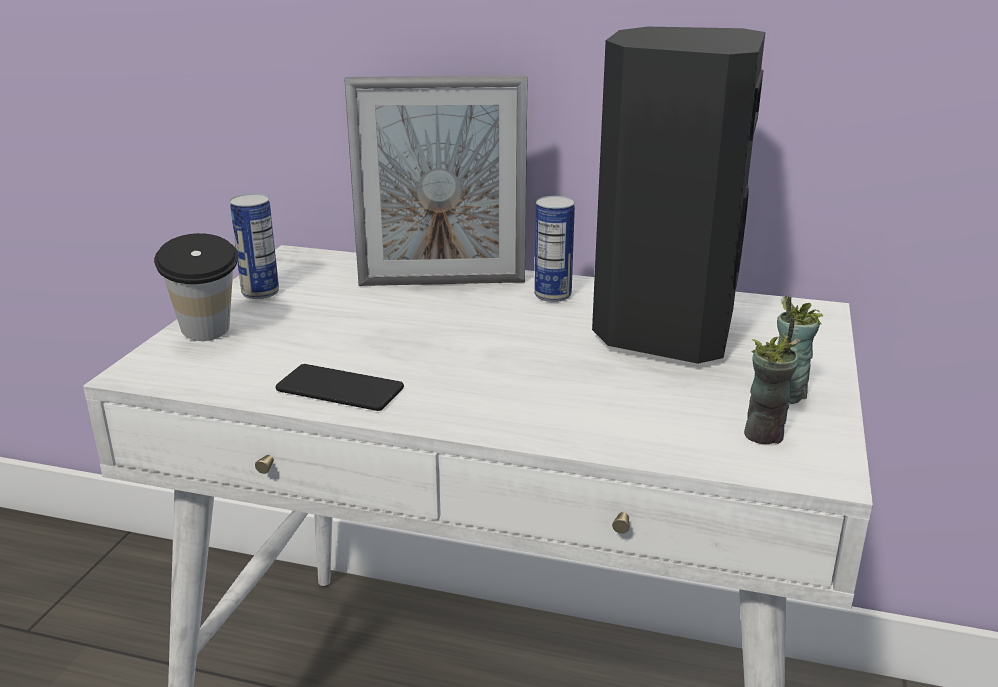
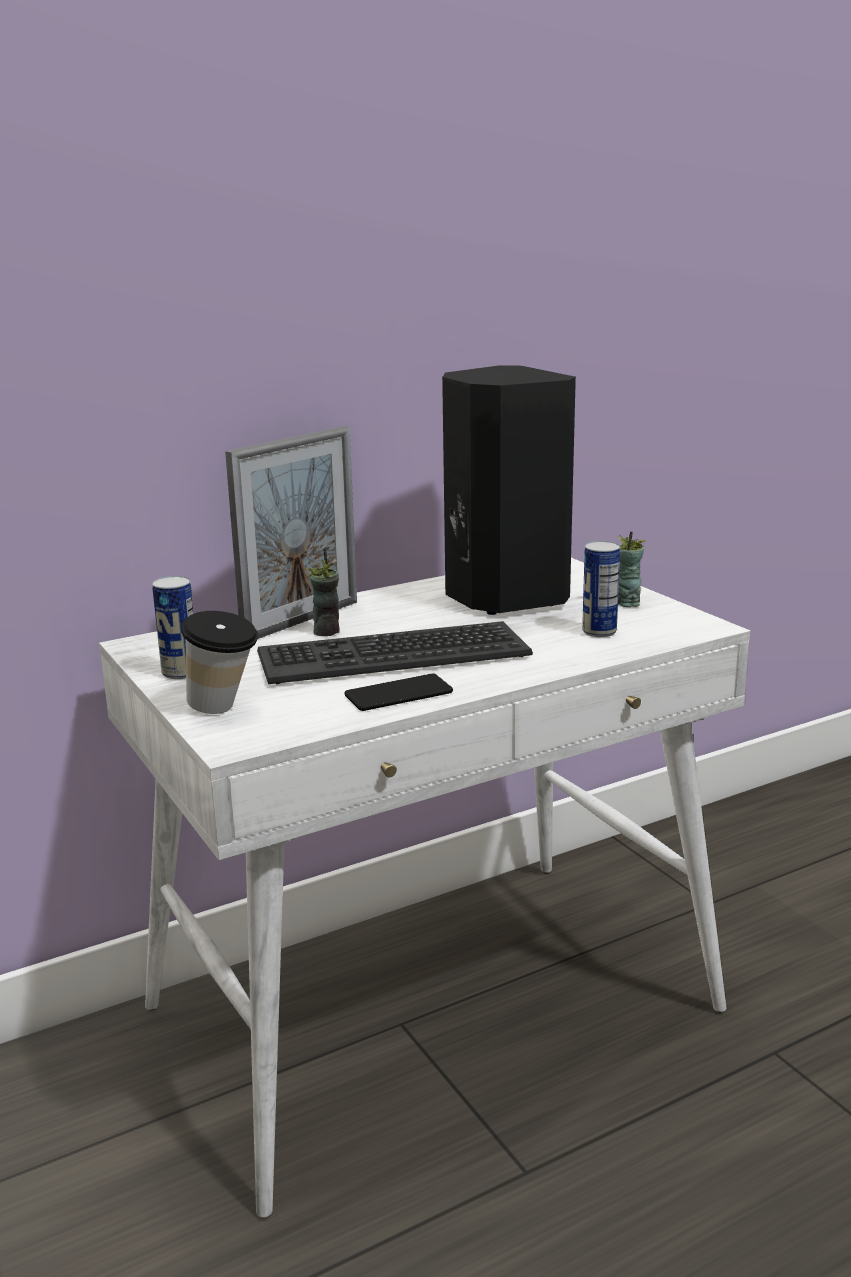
camera: 45 degrees left, 5 degrees down
(430, 347) = (393, 654): none -> keyboard
(552, 295) = (393, 603): can -> can (599, 631)
(764, 435) = (656, 623): cup -> cup (327, 631)

